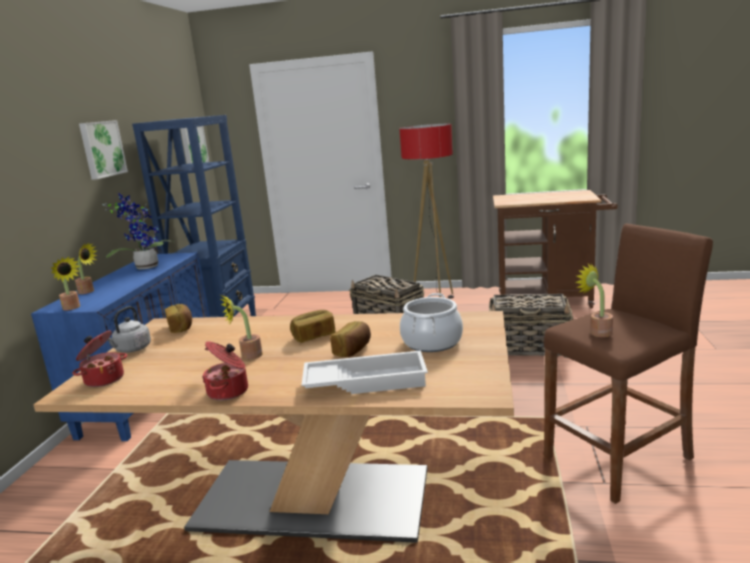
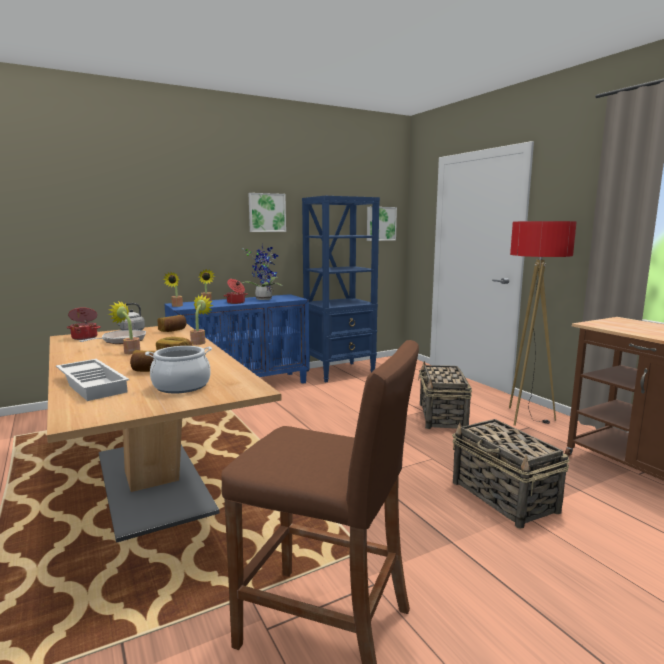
camera: 50 degrees right, 5 degrees down
(177, 358) = (121, 341): none -> frying pan
(229, 391) = (70, 361): cooking pot -> cooking pot (236, 302)
(597, 331) = (277, 444): potted plant -> potted plant (200, 342)

